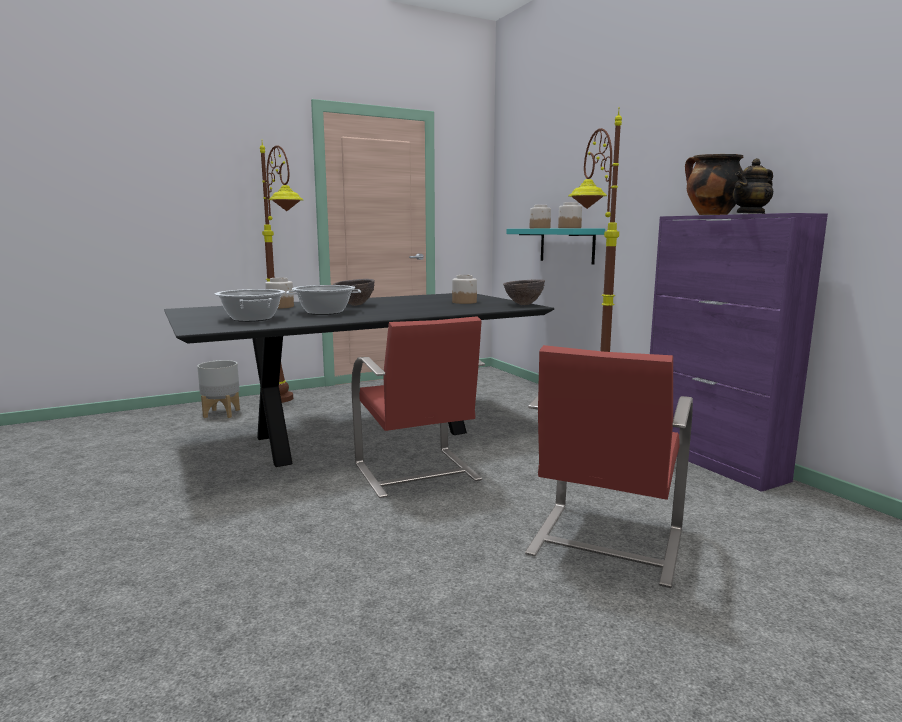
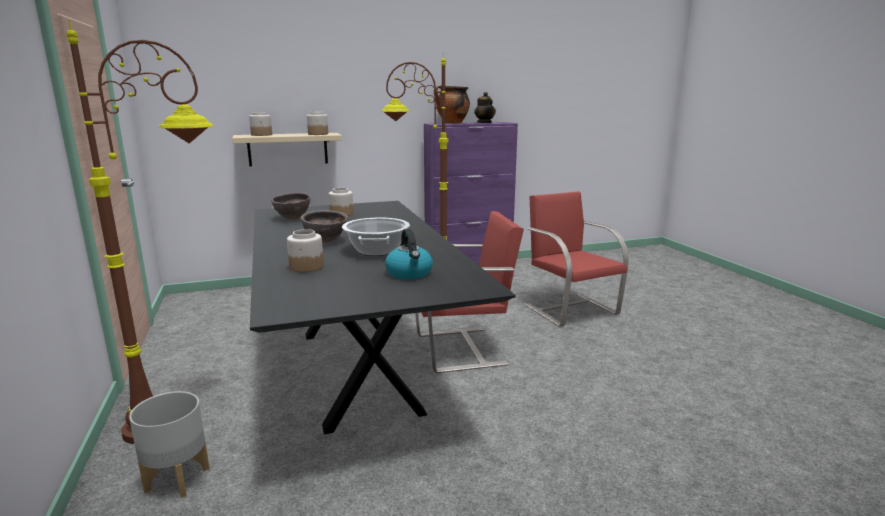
camera: 80 degrees left, 5 degrees up
(252, 319) = (409, 273): cooking pot -> kettle
(523, 304) = (376, 204): brown bowl -> brown bowl (292, 219)
(567, 245) = (288, 149): turquoise shelf -> beige shelf
(604, 543) = (570, 309): red chair -> red chair turned 150 degrees counterclockwise

